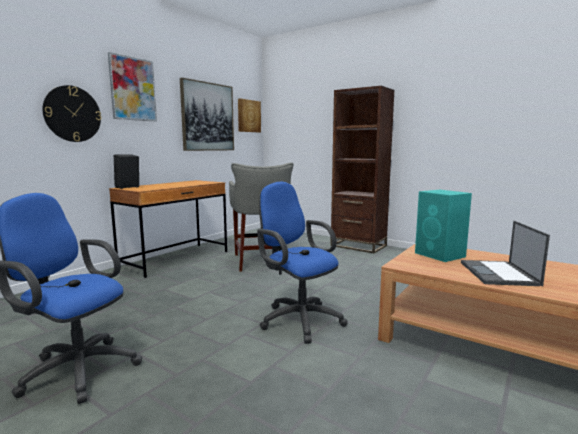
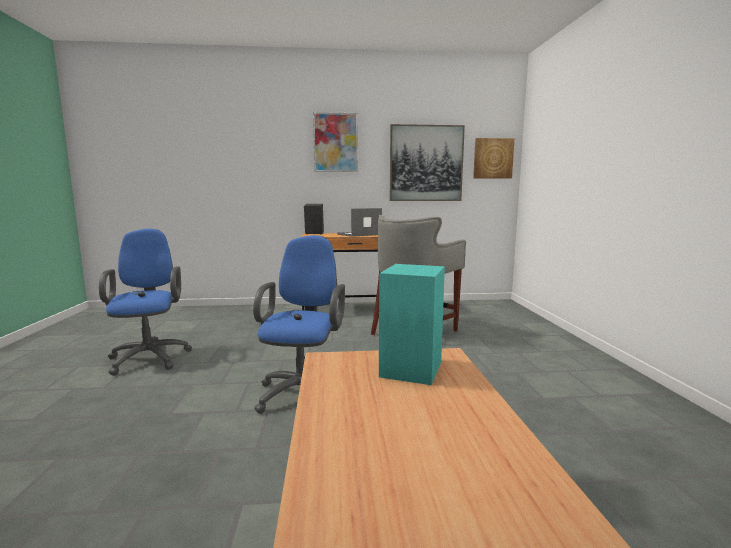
camera: 50 degrees right, 0 degrees up
(72, 114) = (279, 169): wall clock -> none
(358, 246) = (574, 352): brown bookcase -> none
(499, 274) = (372, 418): laptop -> laptop (359, 234)

